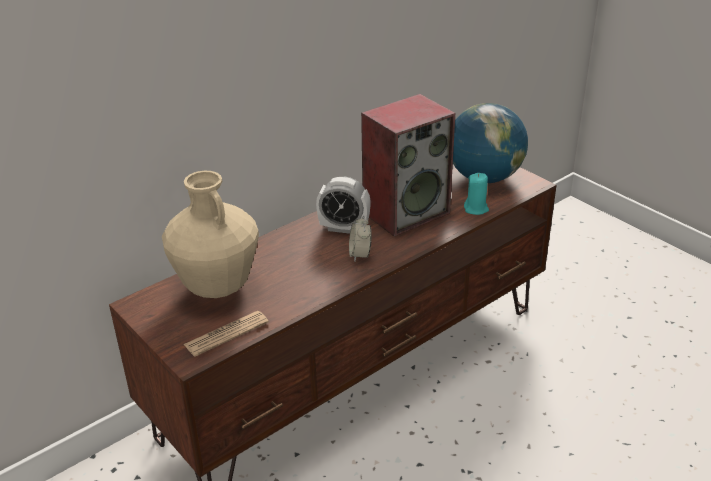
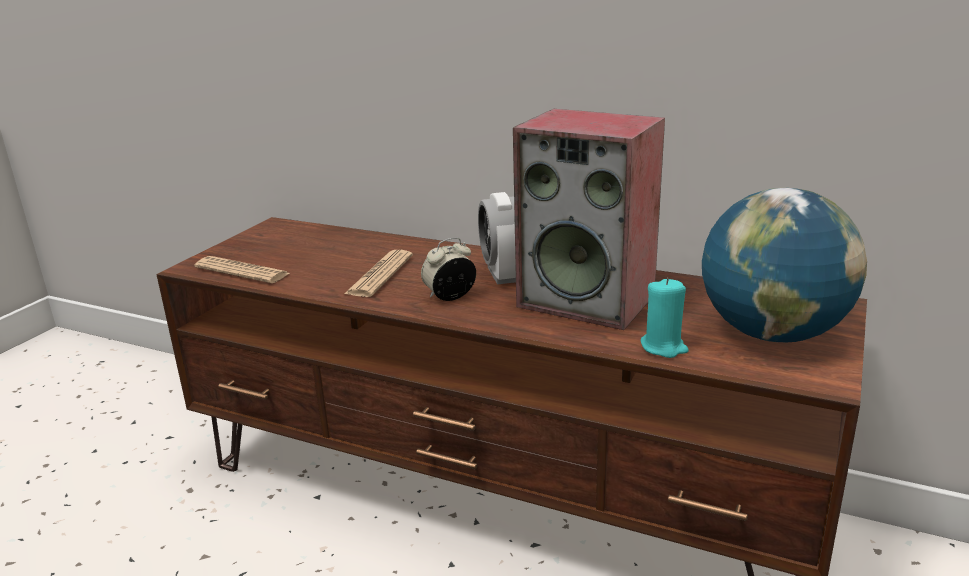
camera: 65 degrees right, 10 degrees down
(218, 287) = (325, 247): beige vase -> none
(298, 273) = (380, 275): none -> newspaper

